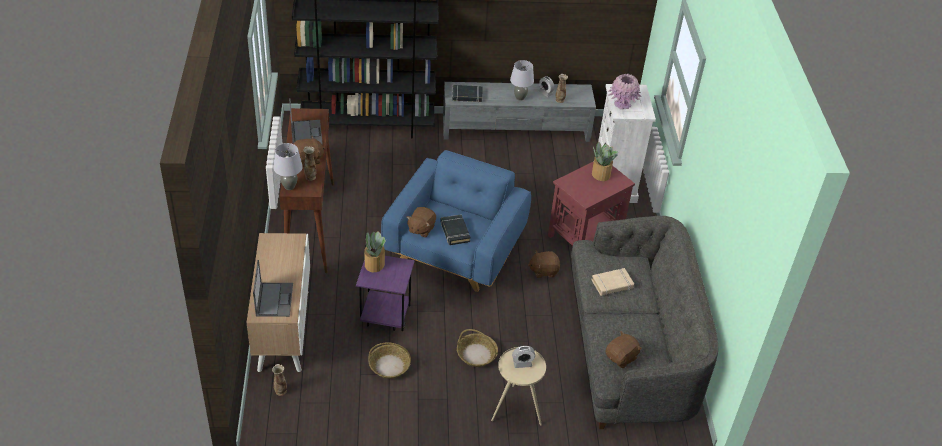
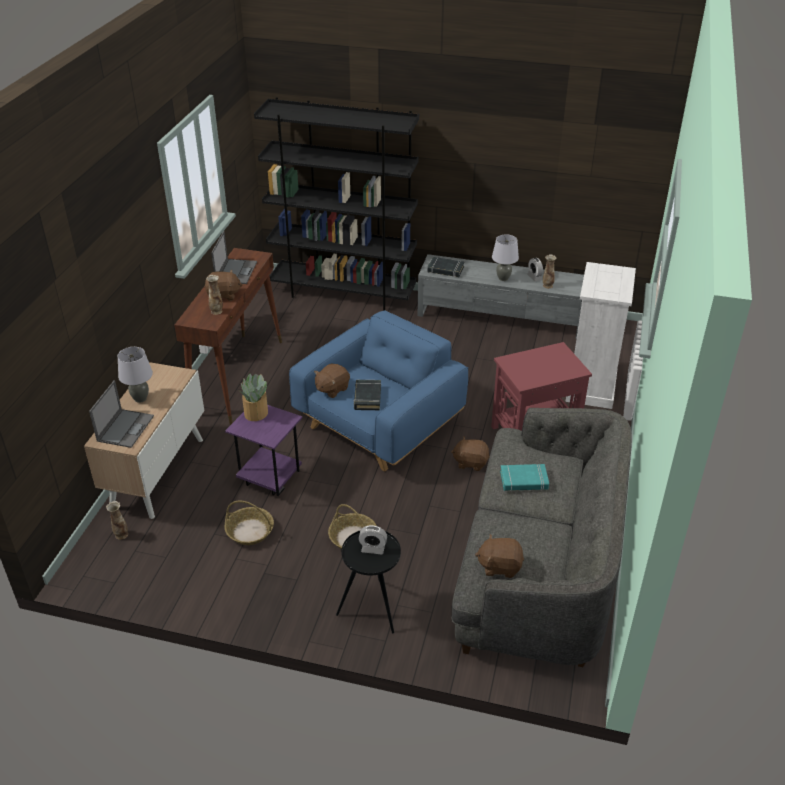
camera: 20 degrees right, 5 degrees down
(289, 186) = (189, 317): grey table lamp -> grey table lamp (140, 398)
(516, 408) = (372, 607): beige side table -> black side table
(600, 174) = (554, 358): potted plant -> none
(612, 284) = (524, 480): beige book -> turquoise book
(621, 358) = (499, 566): brown plush toy -> brown plush toy turned 150 degrees counterclockwise
(622, 104) = (597, 283): pink vase -> none

